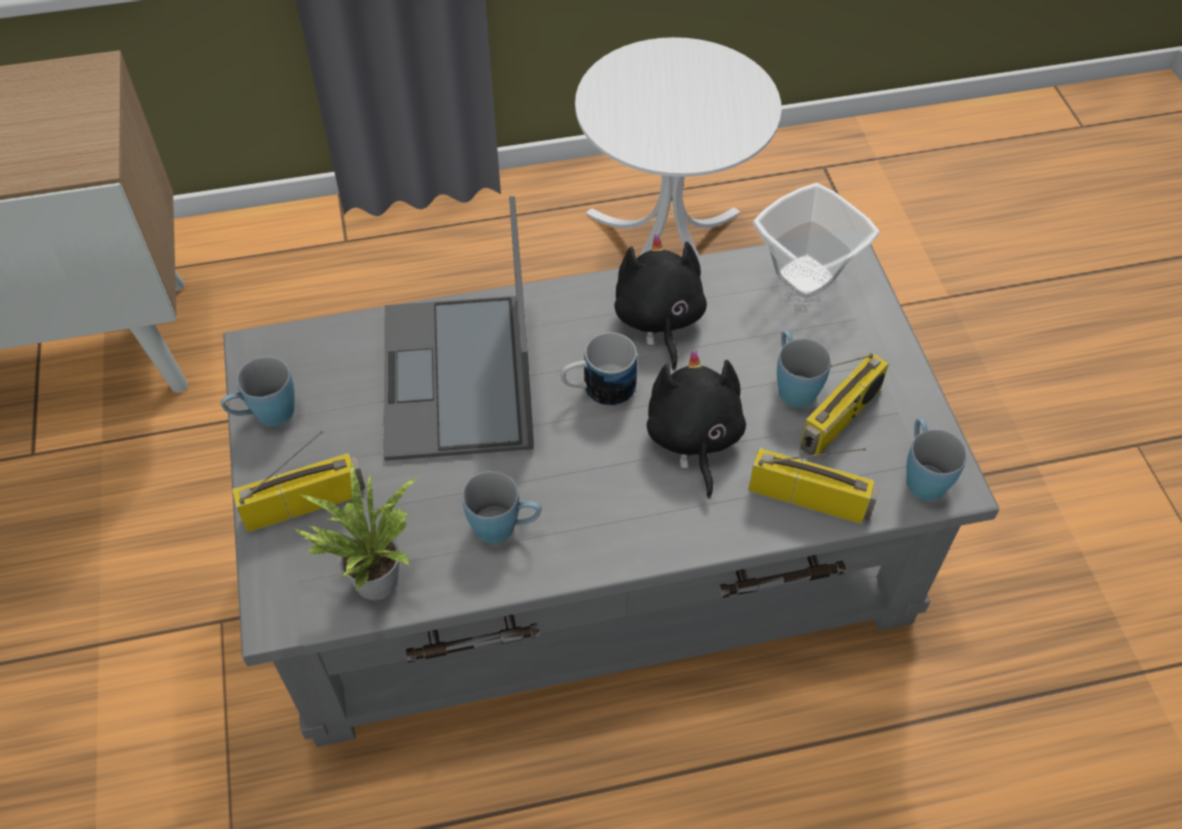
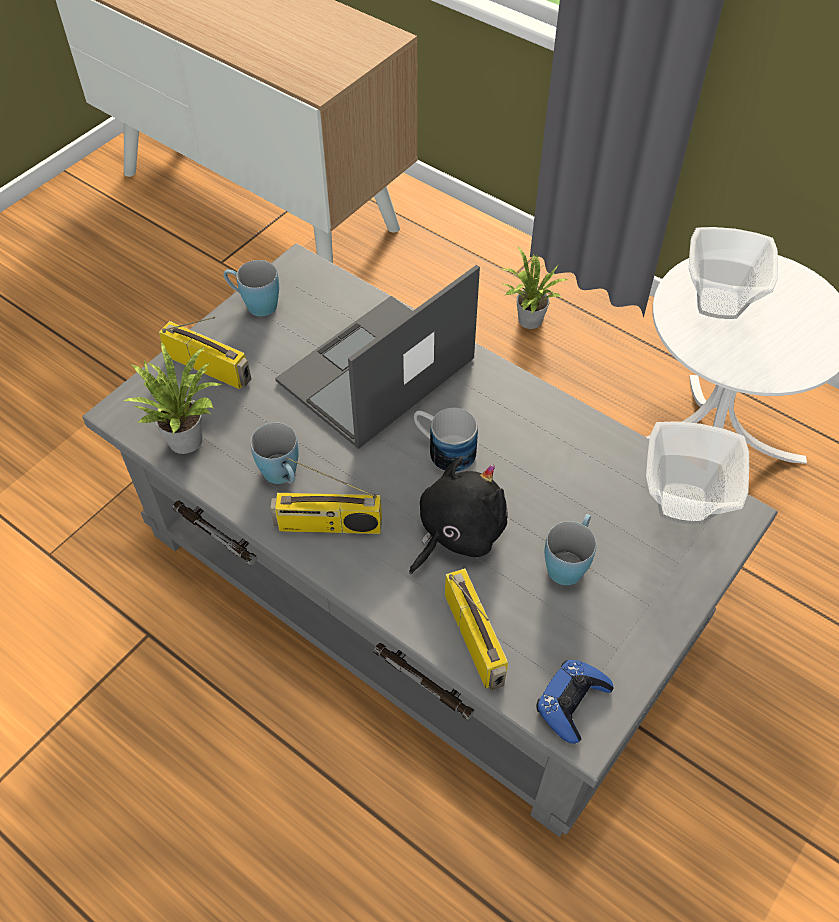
camera: 50 degrees right, 0 degrees up
(407, 272) = (527, 321): none -> potted plant
(642, 112) = (716, 304): none -> bowl
(658, 319) = (540, 443): black plush toy -> none
(840, 419) = (568, 613): radio -> radio (328, 525)
(921, 475) = (572, 702): blue mug -> blue game controller

